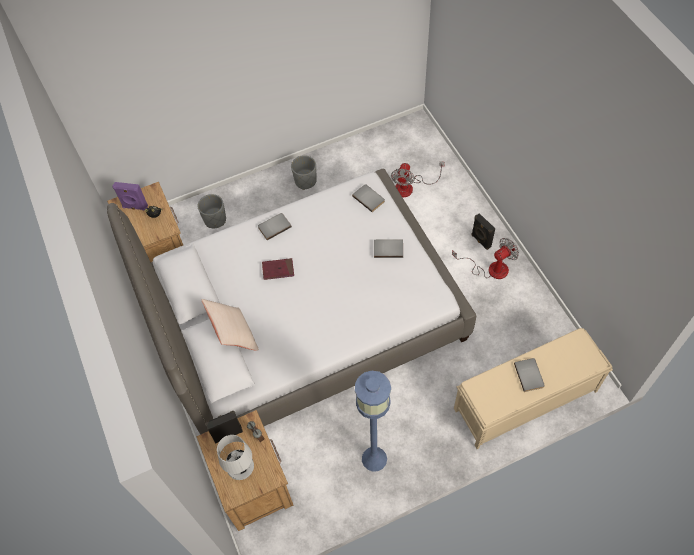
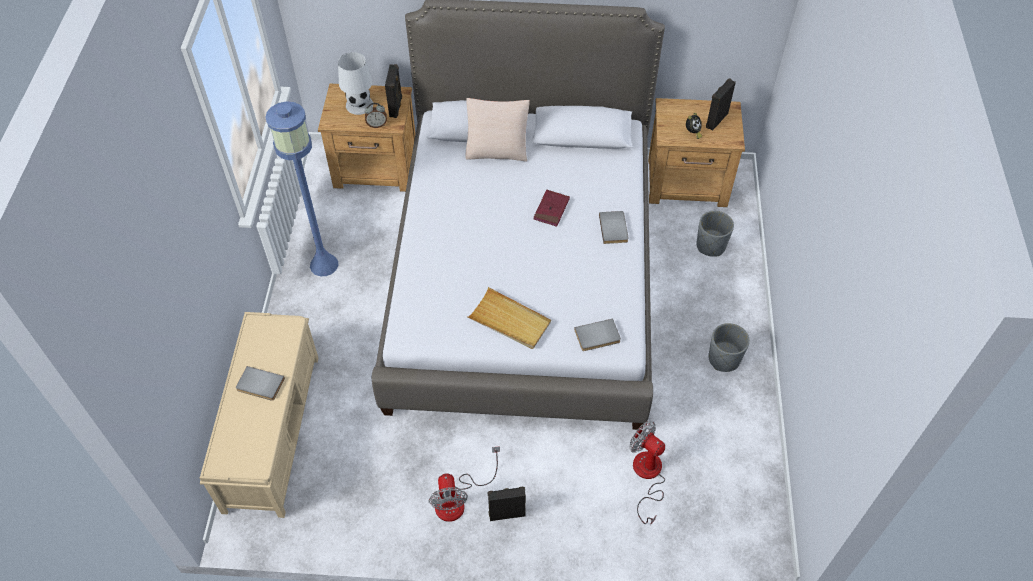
camera: 115 degrees right, 5 degrees down
(135, 207) = (716, 120): purple speaker -> black speaker
(388, 248) = (509, 321): grey book -> beige tray

